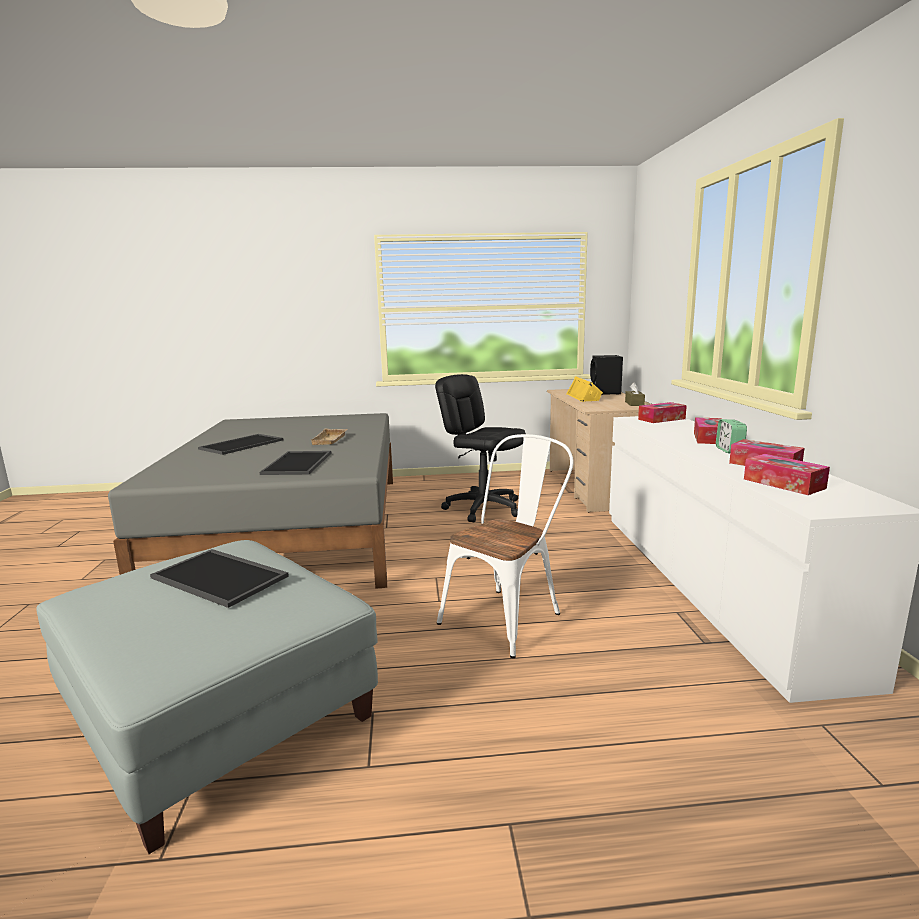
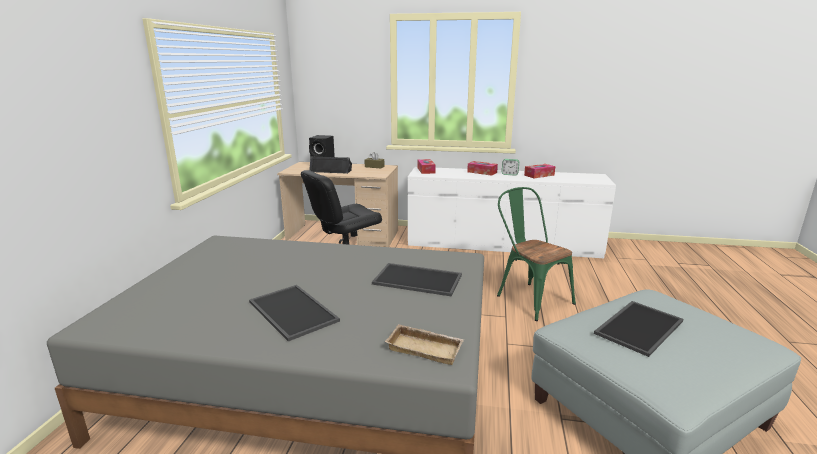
camera: 75 degrees left, 5 degrees up
(330, 440) = (329, 264): beige tray -> beige tray (426, 348)
(508, 615) = (529, 298): white chair -> green chair
(584, 397) = (331, 170): yellow speaker -> black speaker
(783, 483) = (569, 178): tissue box -> none

